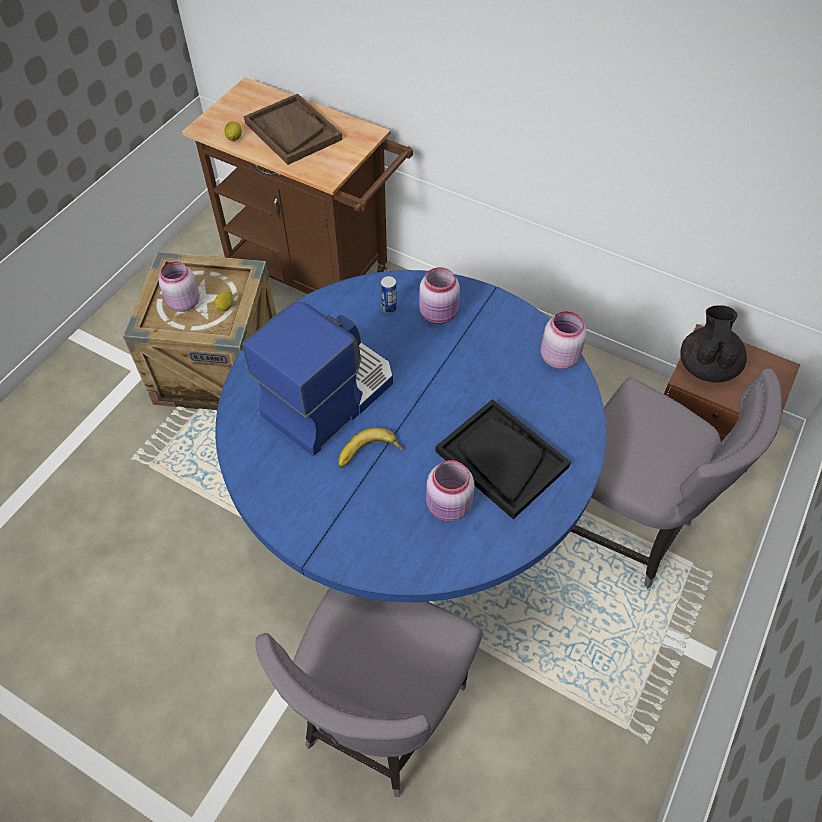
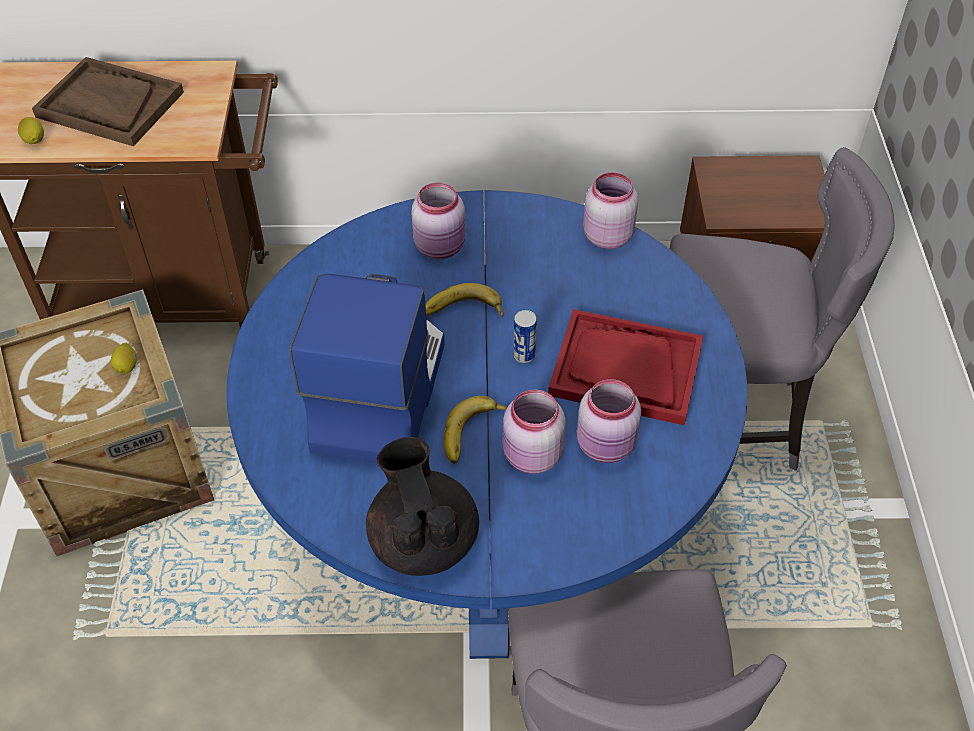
camera: 30 degrees left, 5 degrees down
(183, 303) = (62, 387): pink jar -> pink jar (531, 457)
(389, 309) = (377, 265): can -> can (524, 356)
(421, 367) = (463, 312): none -> banana
(501, 459) = (625, 369): black tray -> red tray
(706, 366) = (732, 195): black teapot -> black teapot (423, 540)

